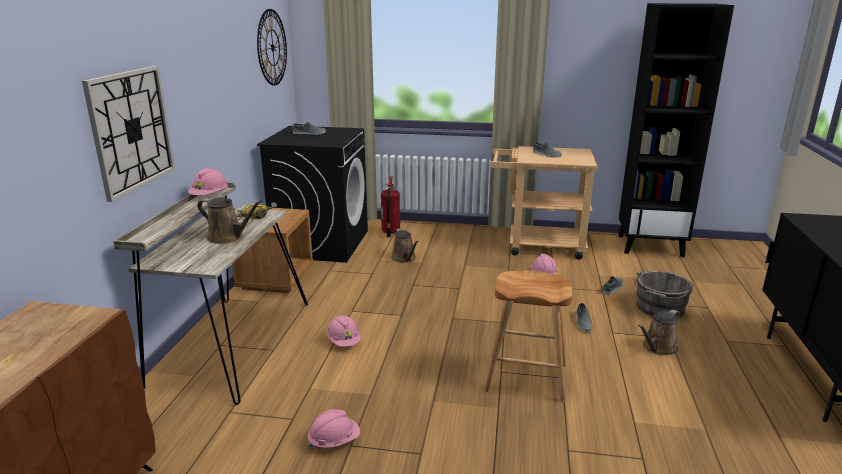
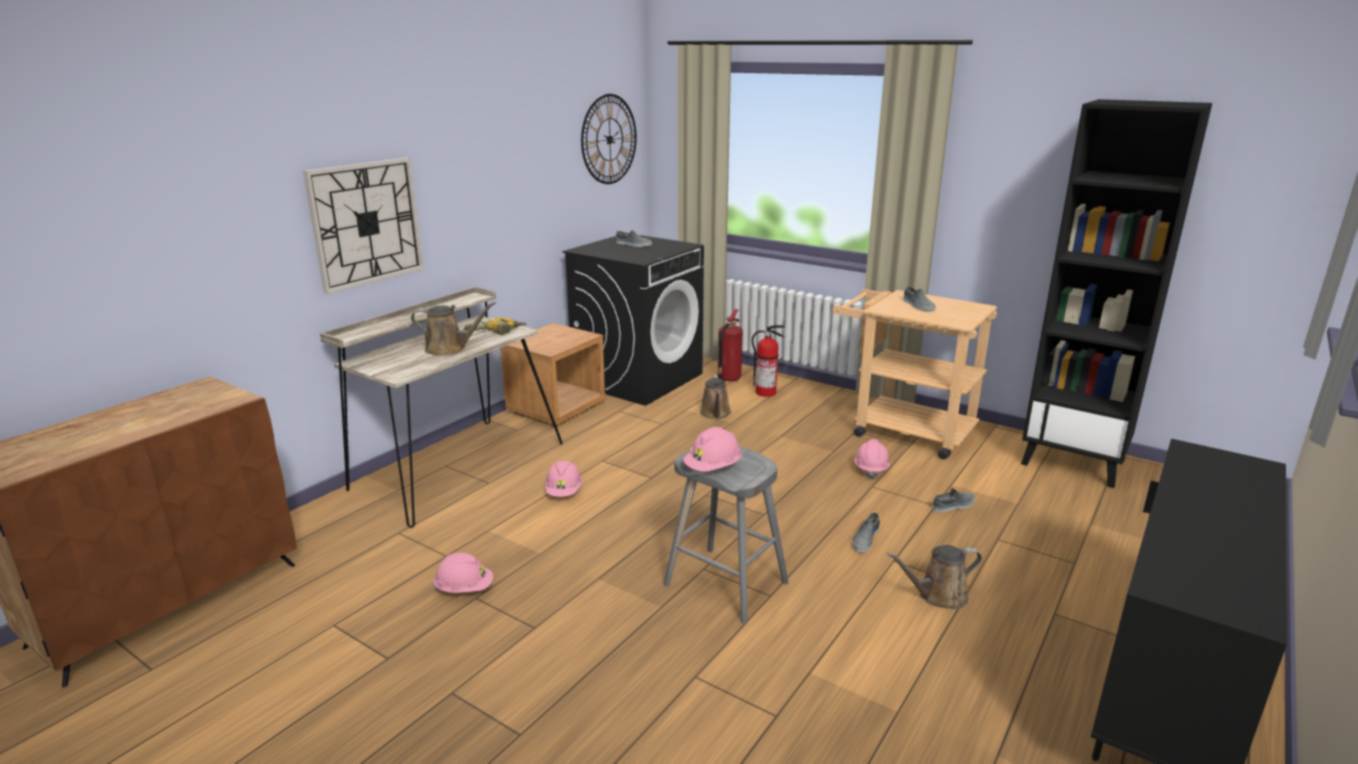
camera: 25 degrees right, 0 degrees up
(210, 196) = (460, 302): pink hard hat -> pink hard hat (713, 468)
(228, 237) = (449, 349): brown watering can -> brown watering can turned 45 degrees counterclockwise
(426, 236) = (766, 392): none -> fire extinguisher
(525, 378) = (725, 584): brown stool -> grey stool
(659, 309) = (995, 547): grey bucket -> none

